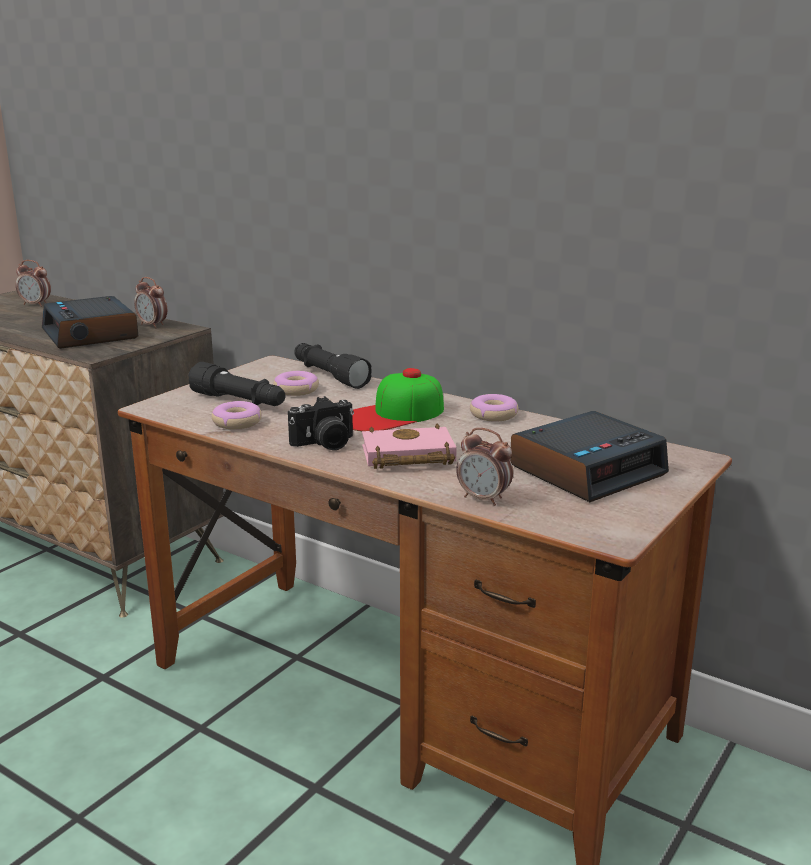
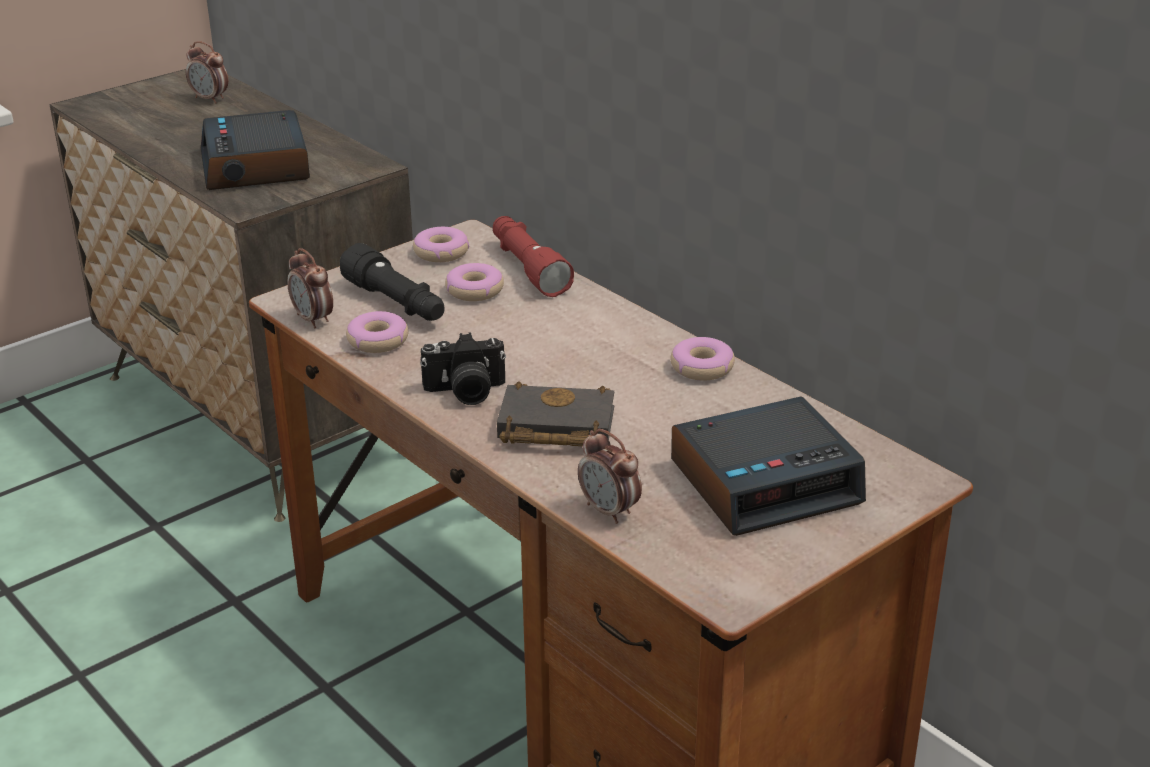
camera: 15 degrees right, 10 degrees up
(152, 325) = (337, 156): alarm clock -> alarm clock (313, 319)
(258, 373) = (441, 253): none -> donut
(329, 376) = (528, 268): black flashlight -> red flashlight
(392, 414) = (573, 350): cap -> none
(406, 457) = (552, 427): pink book -> black book

